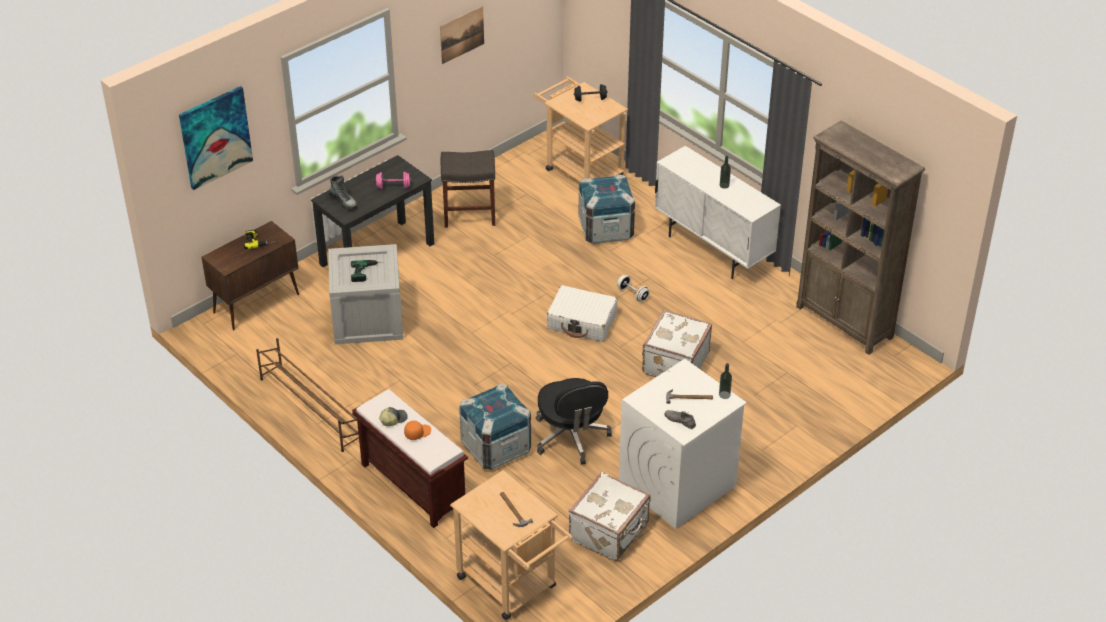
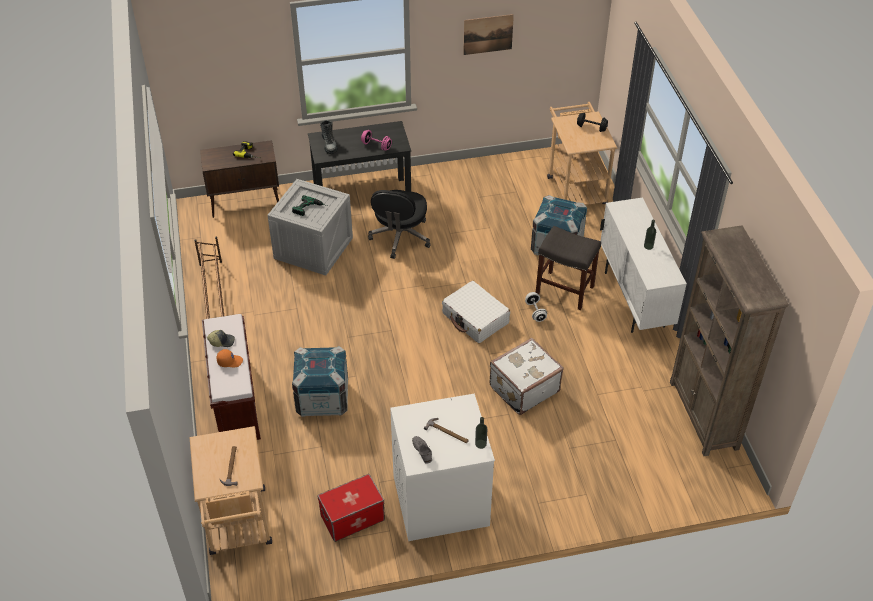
camera: 30 degrees right, 5 degrees up
(215, 137) = (218, 54): picture -> none
(470, 214) = (458, 192): grey stool -> grey stool (565, 290)
(571, 437) = (388, 417): black office chair -> black office chair (400, 237)
(610, 532) = (352, 517): white suitcase -> storage box

